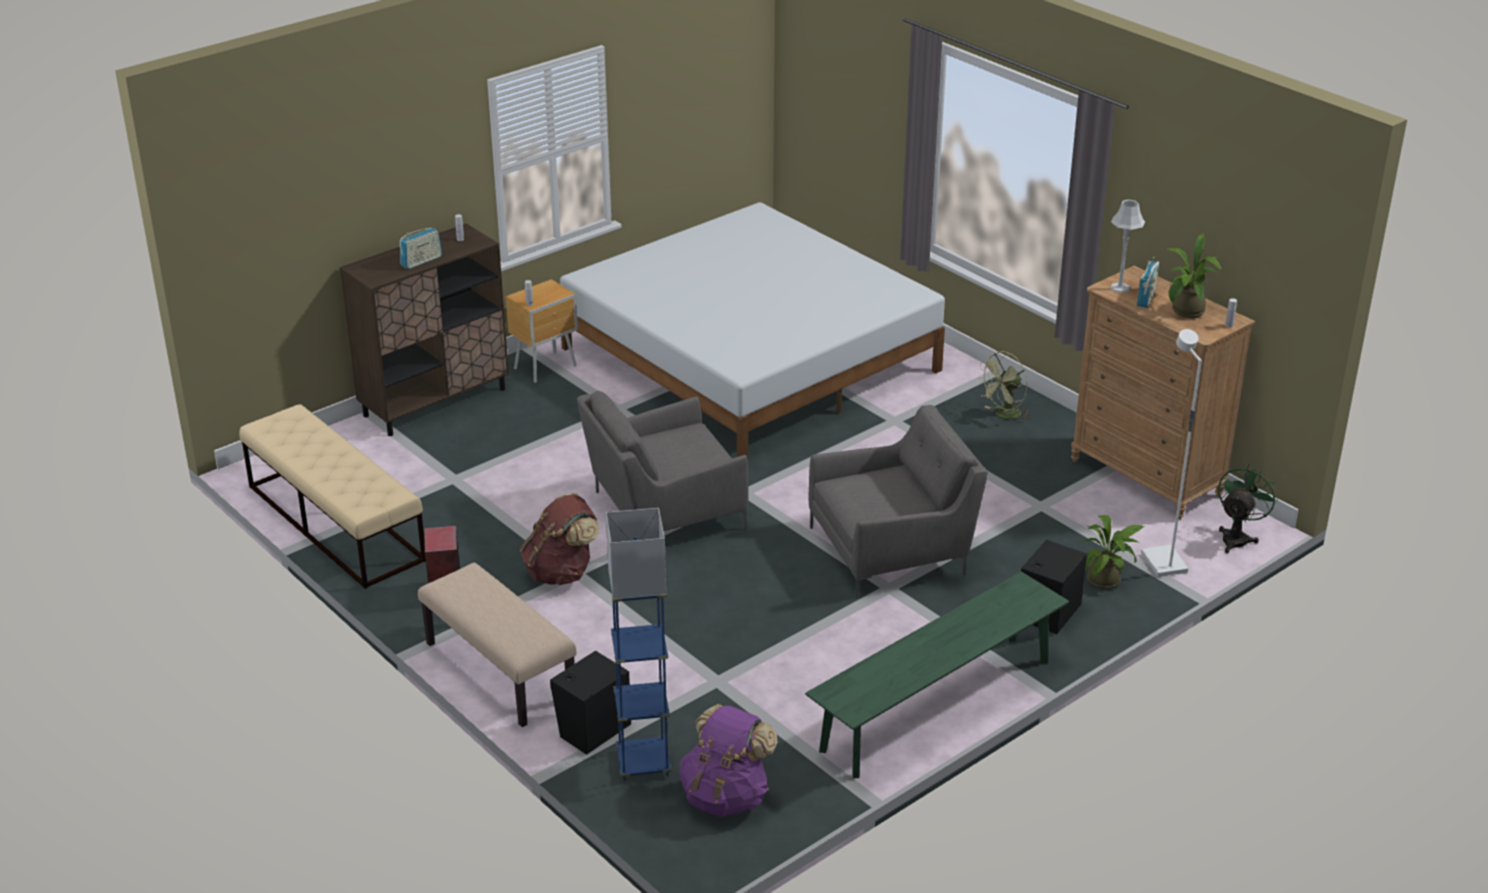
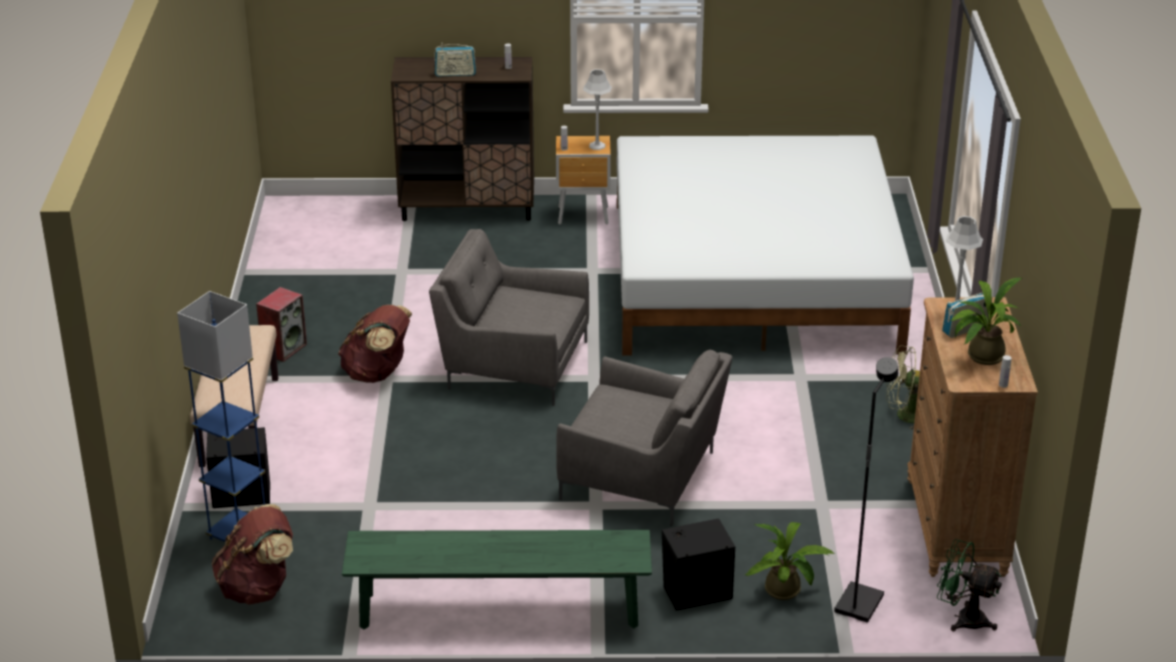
camera: 40 degrees right, 0 degrees up
(335, 522) = (283, 266): beige bench -> none
(554, 291) = (597, 146): none -> grey table lamp
(726, 796) = (258, 588): purple backpack -> brown backpack
(1162, 563) = (858, 603): white floor lamp -> black floor lamp
(1237, 537) = (963, 618): green fan -> green fan turned 135 degrees counterclockwise

